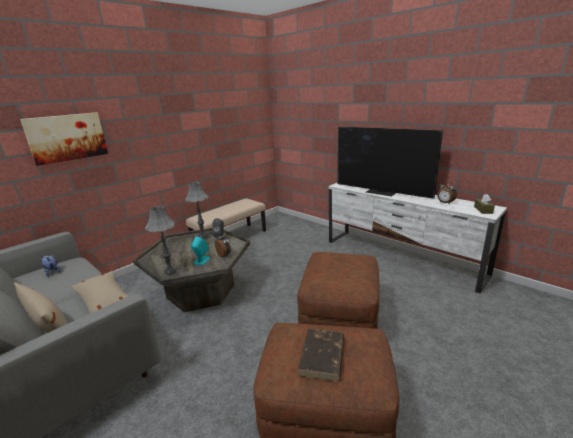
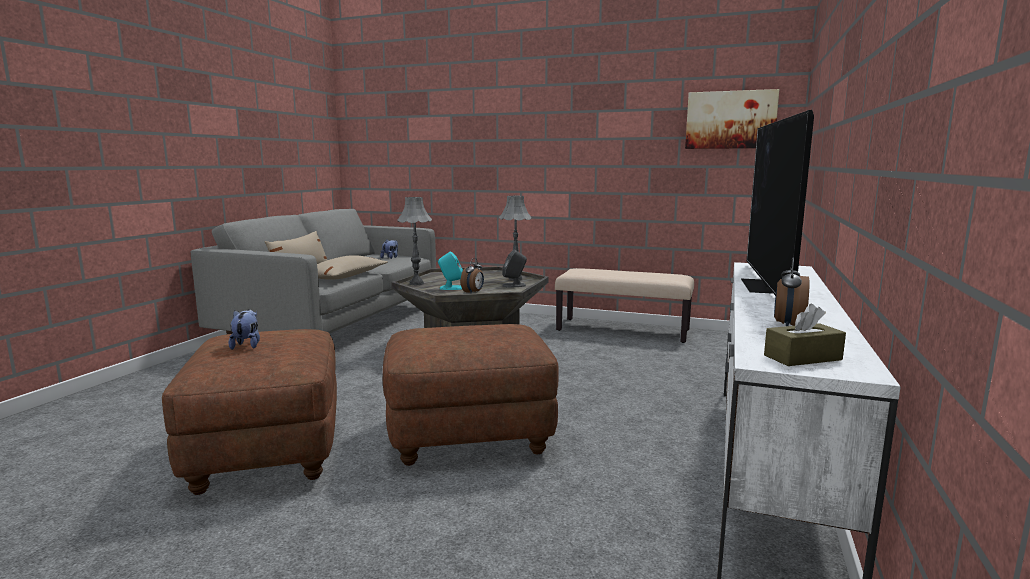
camera: 65 degrees right, 10 degrees down
(67, 137) = (458, 128): picture -> picture (730, 120)
(322, 356) = (247, 345): brown book -> plush toy

